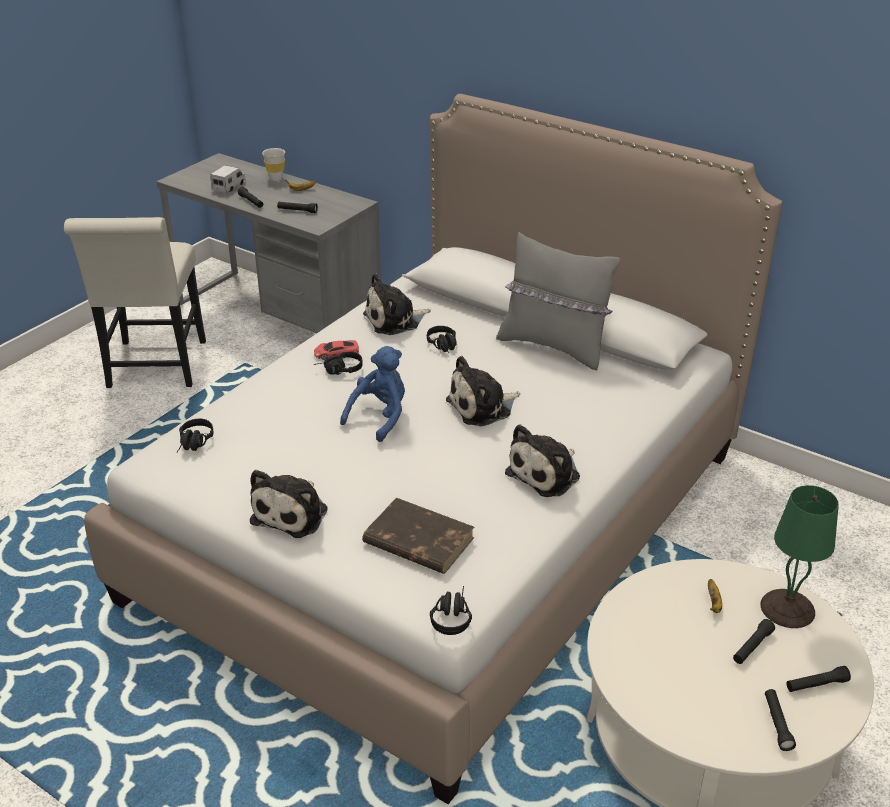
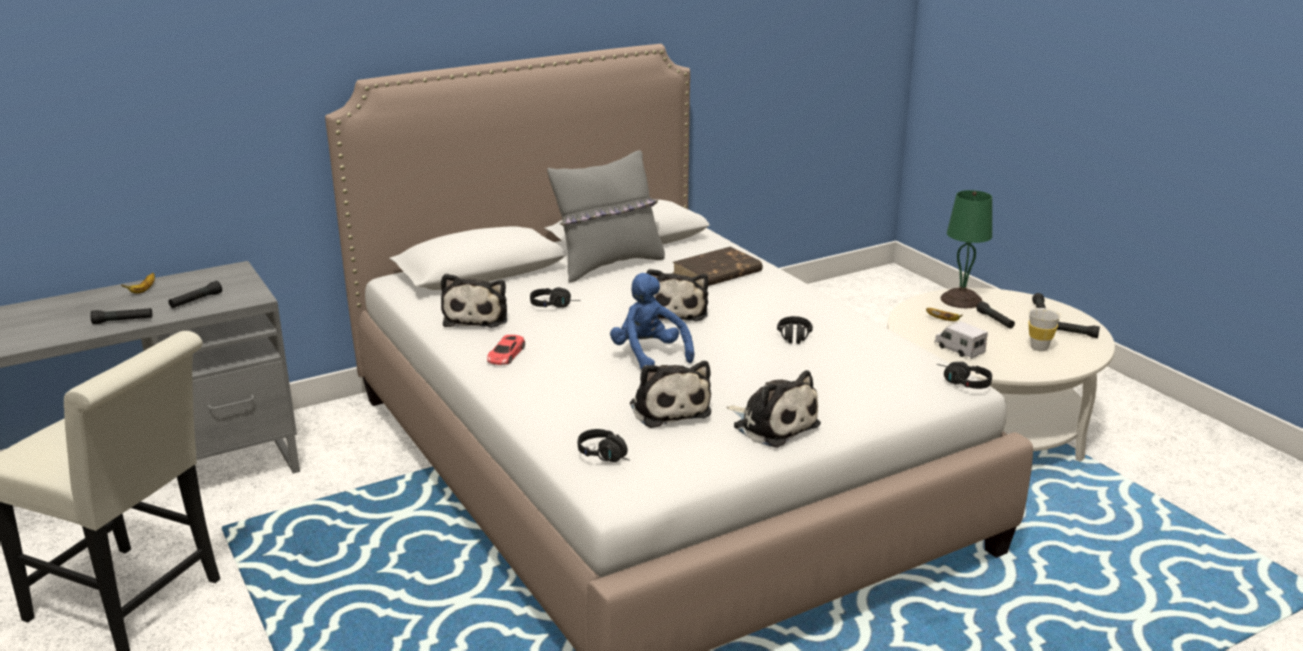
camera: 65 degrees left, 10 degrees down
(229, 186) = (52, 327): toy truck -> toy truck (959, 349)
(276, 178) = (85, 298): white cup -> white cup (1039, 348)
(339, 370) = (542, 359): black headphones -> black headphones (794, 339)
(417, 540) = (855, 375): brown book -> brown book (716, 273)
(546, 474) = (797, 309): plush toy -> plush toy (668, 408)

